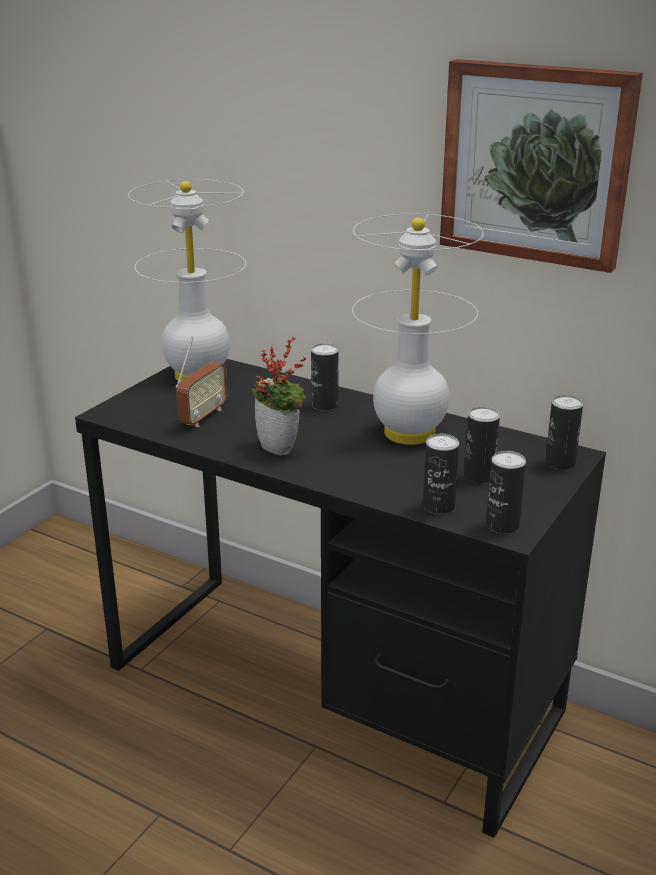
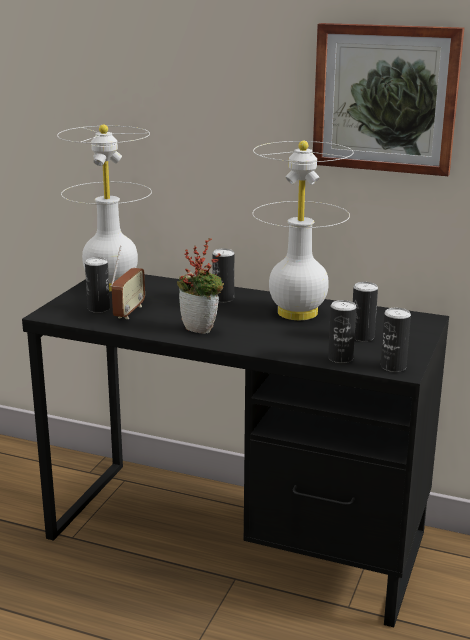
camera: 10 degrees left, 5 degrees down
(560, 463) = (419, 325): can -> can (98, 309)

